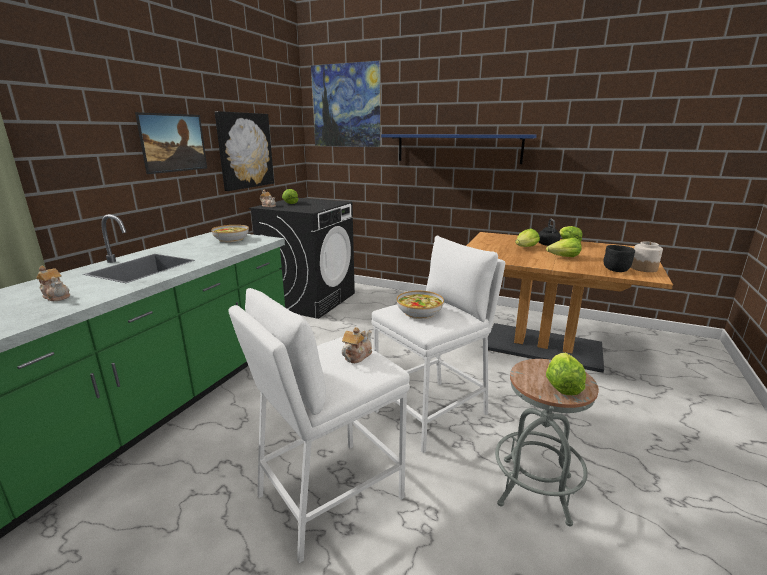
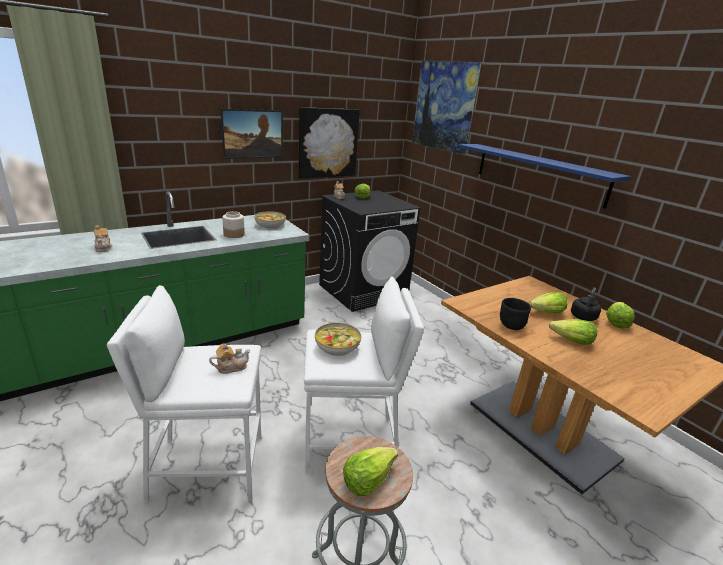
camera: 30 degrees right, 5 degrees up
(616, 270) = (608, 382): black bowl -> black bowl (510, 326)
(643, 268) = (656, 394): jar -> jar (234, 234)

